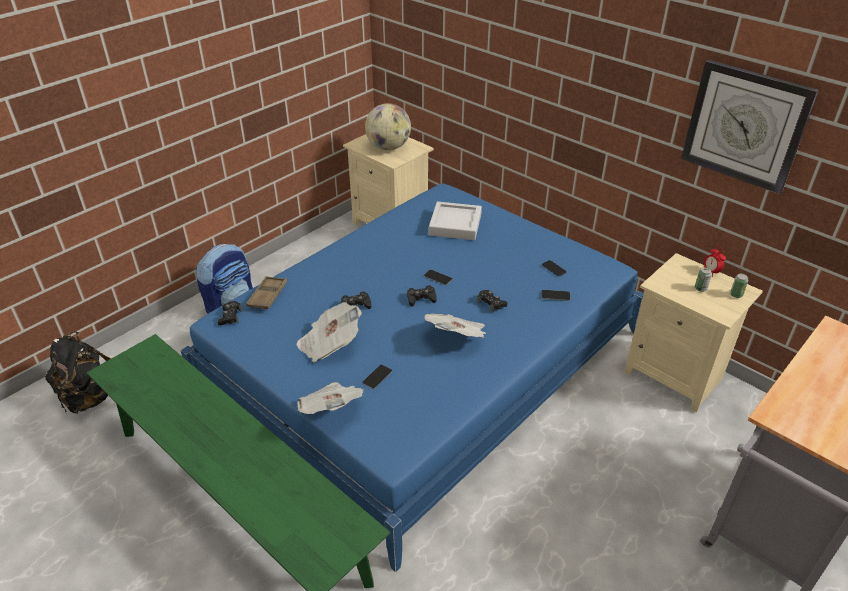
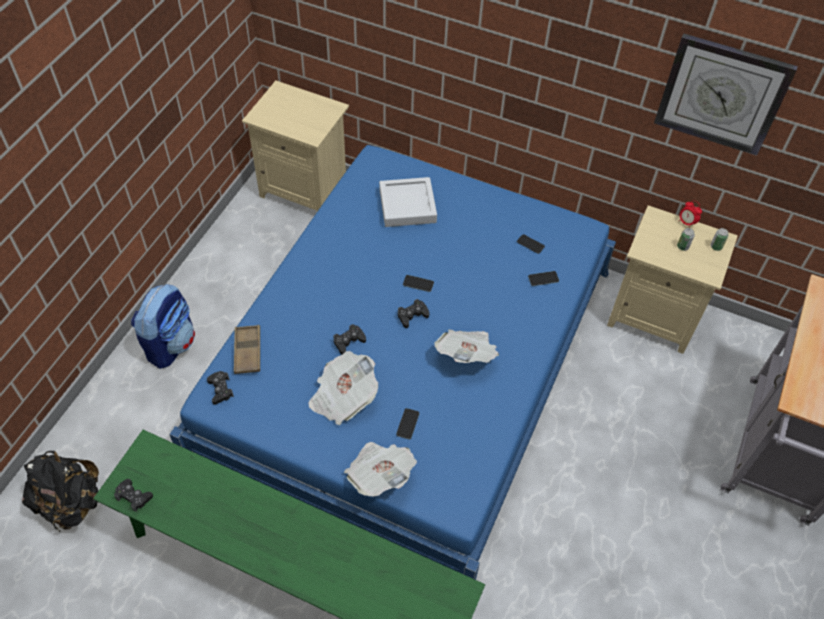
camera: 20 degrees left, 15 degrees up
(388, 147) = (298, 115): globe -> none
(491, 303) = (484, 304): black game controller -> black game controller (134, 496)

